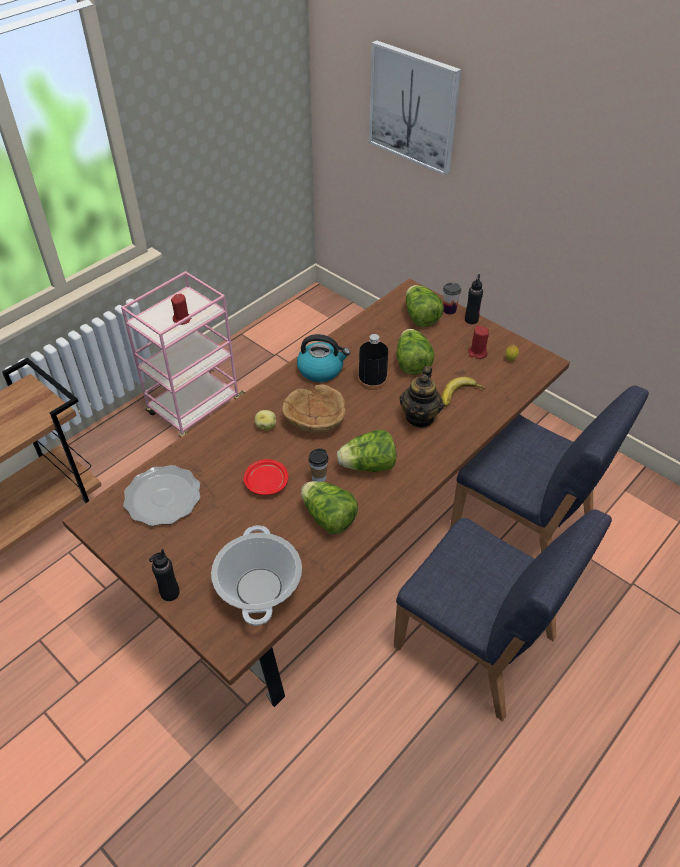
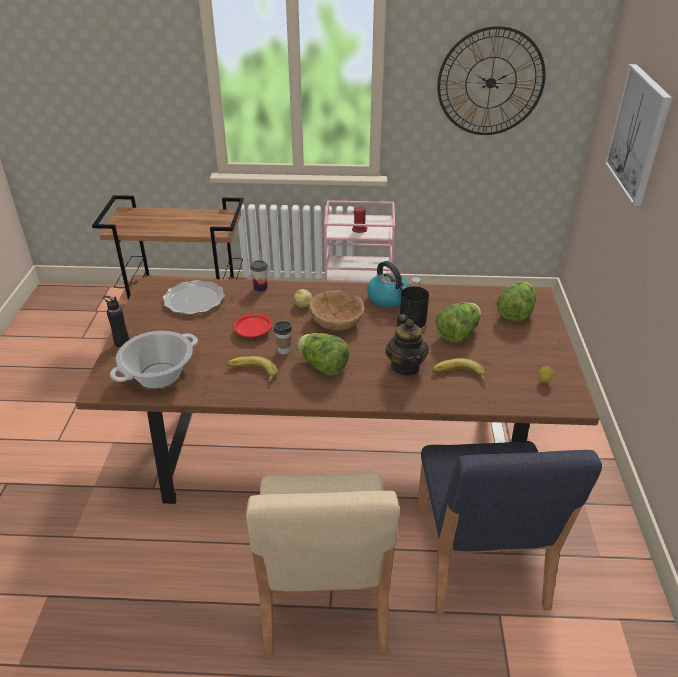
camera: 50 degrees right, 10 degrees down
(223, 100) = (490, 82): none -> wall clock
(328, 518) = (252, 373): lettuce -> banana
(420, 417) = (406, 366): teapot -> teapot turned 75 degrees counterclockwise
(449, 310) = (548, 322): cup -> cup (260, 288)
(471, 319) = (556, 338): black bottle -> none
(476, 644) = (323, 594): blue chair -> beige chair
(477, 353) = (522, 360): red candle -> none

